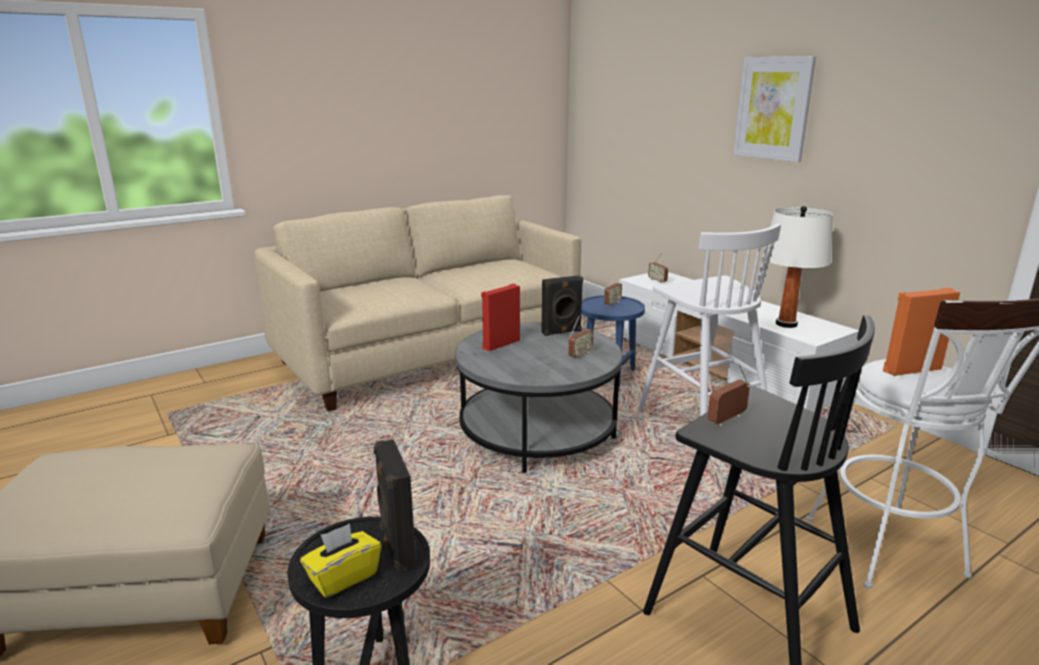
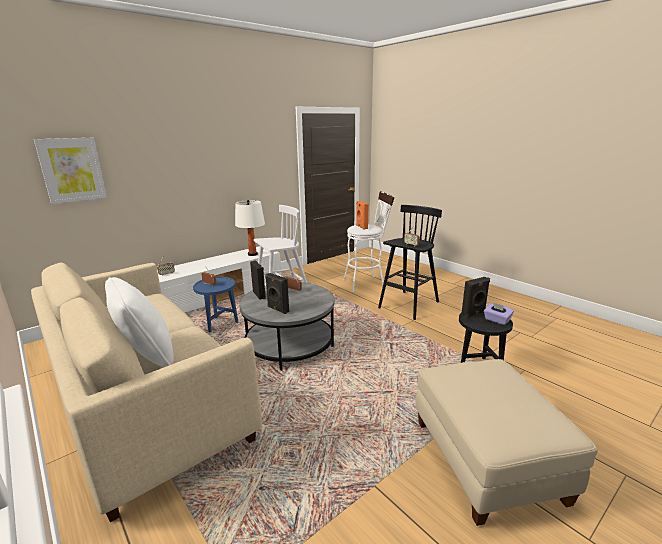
camera: 95 degrees left, 0 degrees up
(343, 577) = (496, 320): yellow tissue box -> purple tissue box
(382, 282) = (146, 355): none -> white pillow
(500, 344) = (277, 309): red speaker -> black speaker
(773, 108) = (194, 159): picture -> picture (72, 170)

